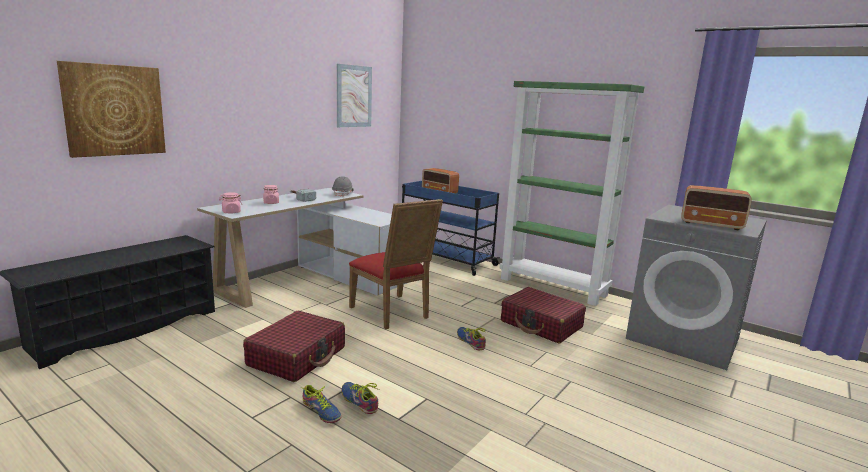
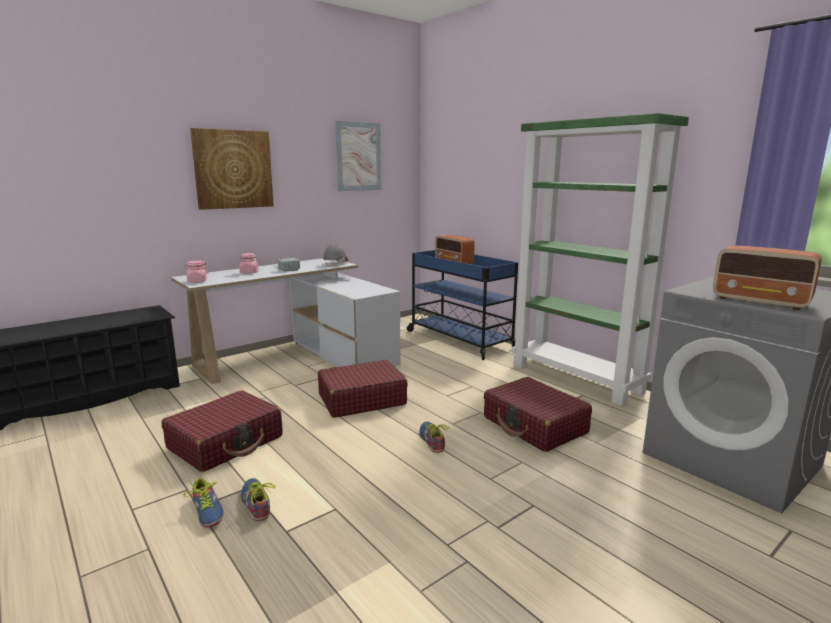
camera: 15 degrees right, 0 degrees up
(114, 110) = (75, 176): picture -> picture (233, 169)
(393, 313) = (361, 399): red chair -> red suitcase

